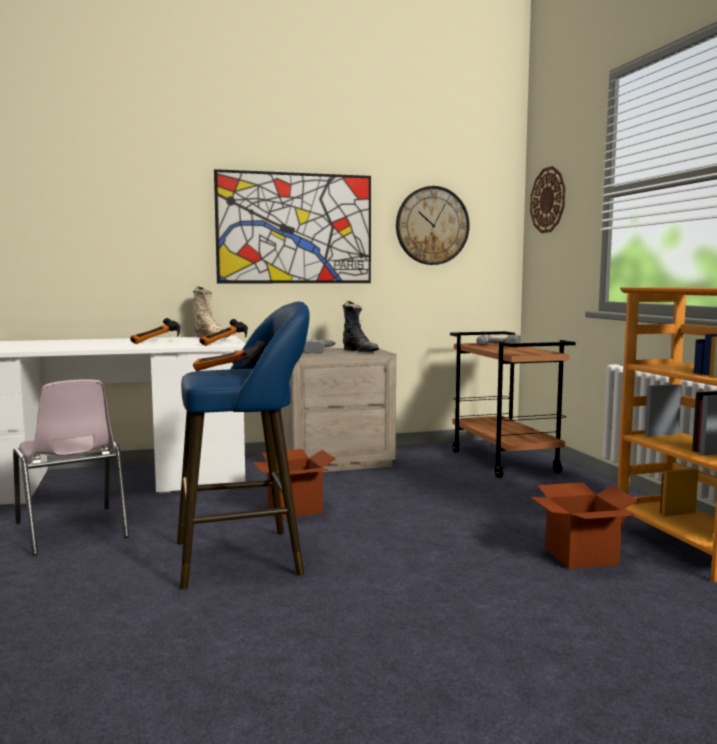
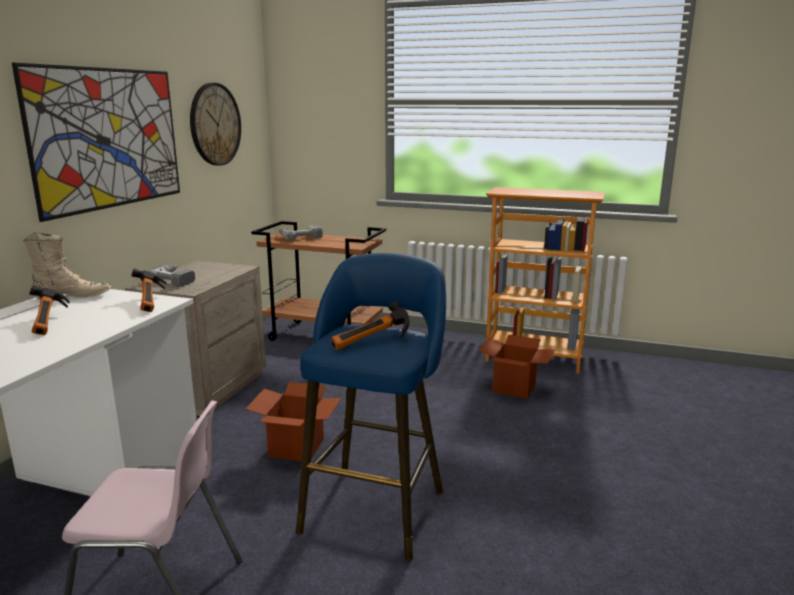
camera: 55 degrees left, 10 degrees up
(360, 351) = (215, 270): black boot -> none
(548, 200) = (306, 99): wall clock -> none

